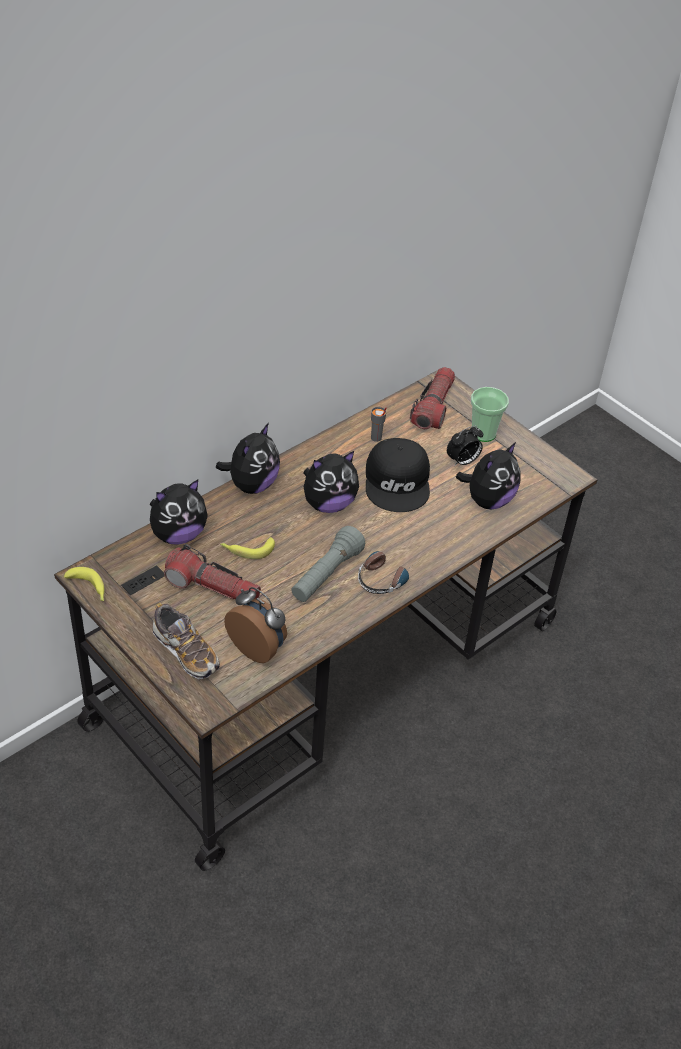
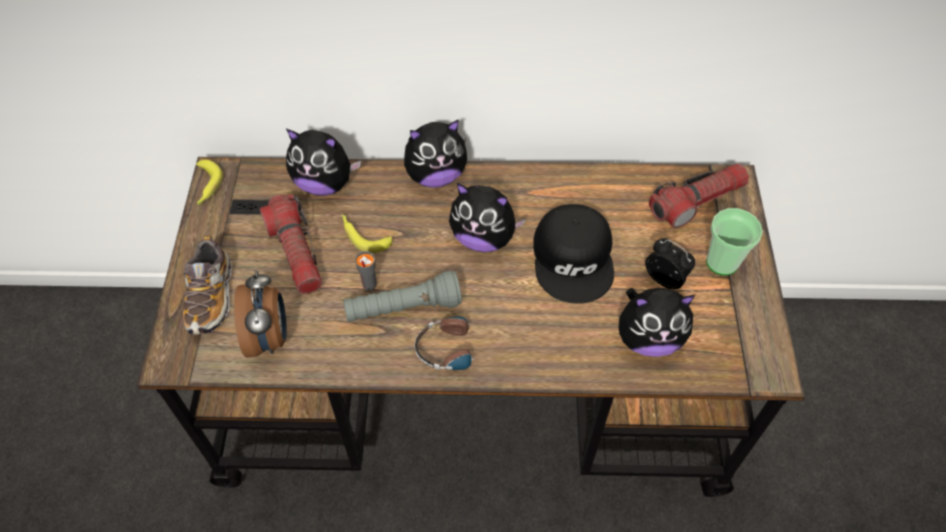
camera: 45 degrees right, 10 degrees up
(376, 438) = (601, 199): grey cup -> grey cup (369, 285)
(398, 482) = (574, 259): black cap -> black cap turned 45 degrees counterclockwise
(462, 462) = (665, 279): alarm clock -> alarm clock turned 150 degrees counterclockwise

